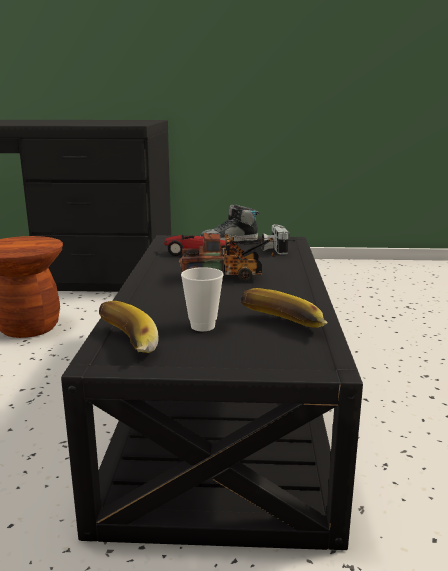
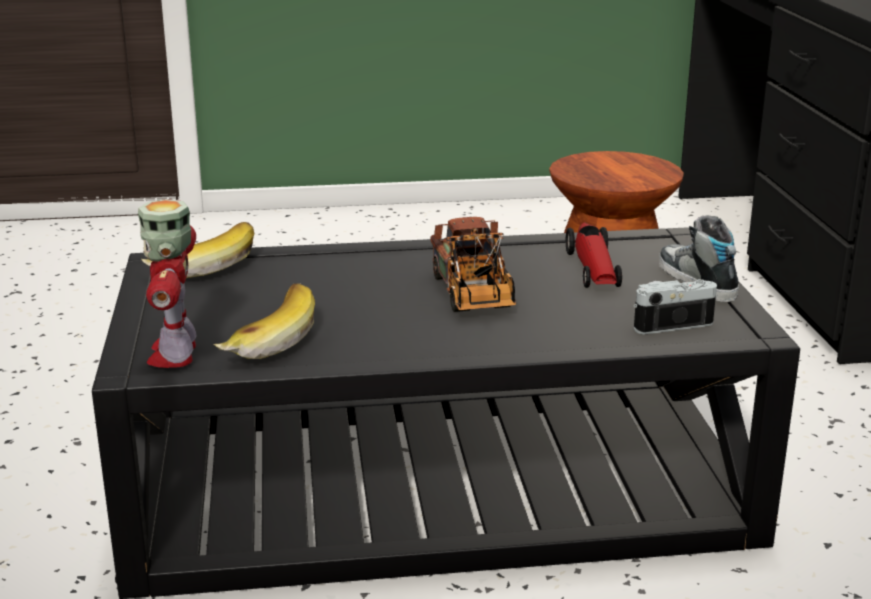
camera: 80 degrees right, 5 degrees up
(202, 326) = (263, 298): cup -> none
(301, 352) = (175, 353): none -> toy robot

